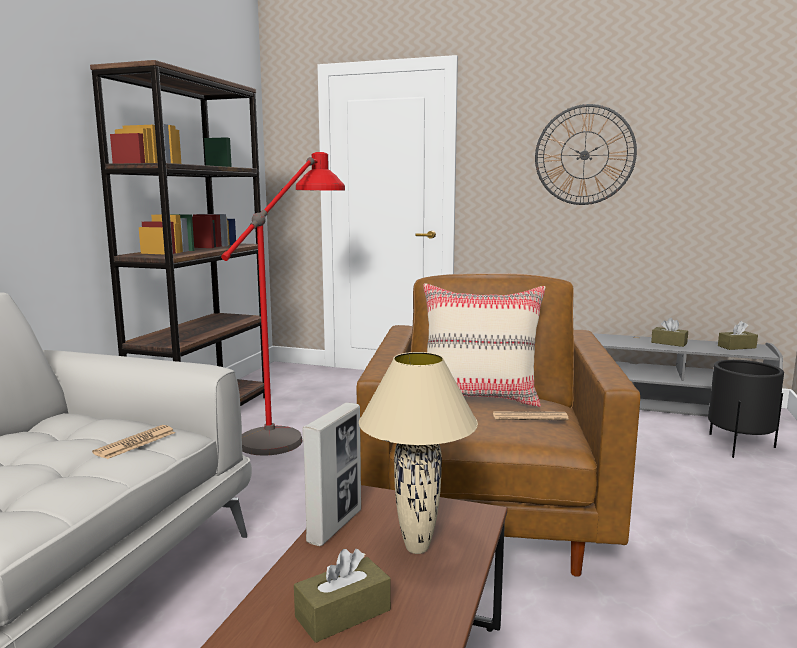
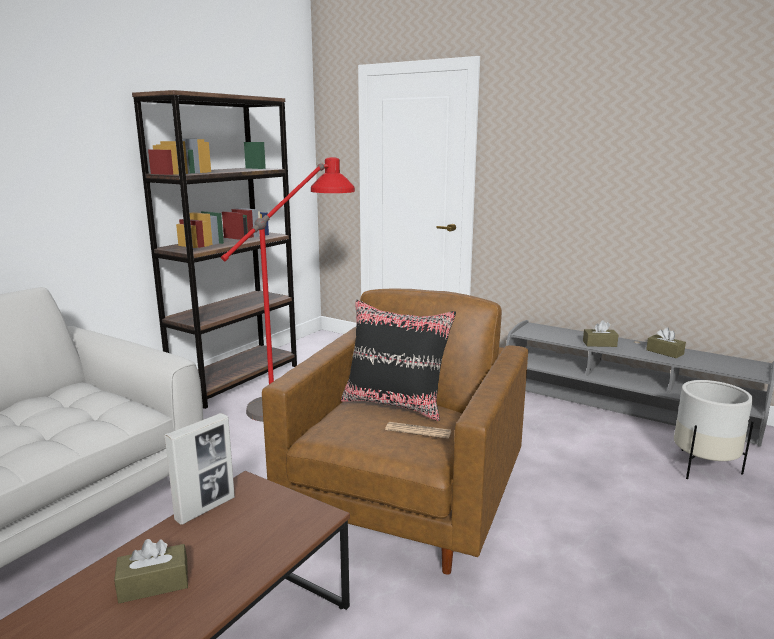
camera: 15 degrees right, 5 degrees up
(135, 443) = (105, 417): newspaper -> none
(417, 549) = (248, 539): beige table lamp -> none
(479, 397) = (395, 404): beige pillow -> black pillow
(584, 155) = (596, 157): wall clock -> none
(736, 347) = (735, 363): brown tissue box -> brown tissue box (599, 344)
(738, 446) = (703, 467): black planter -> white planter

